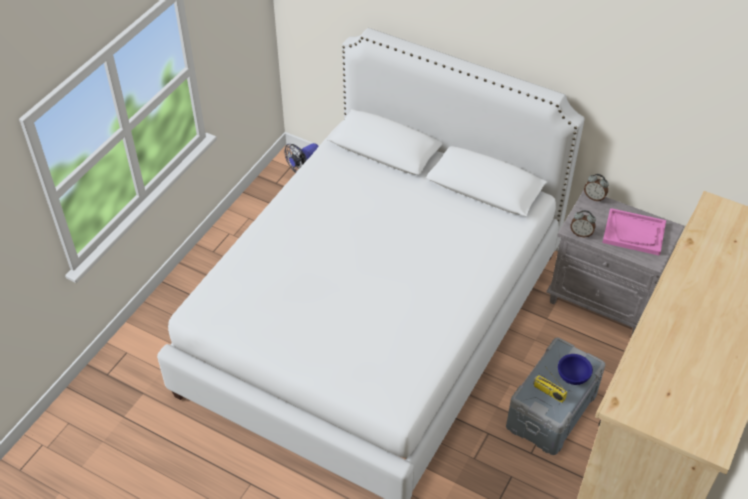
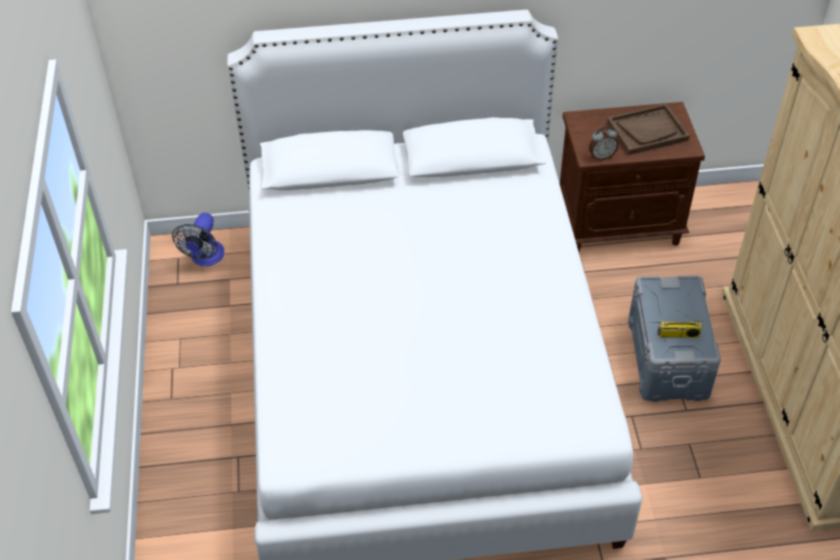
camera: 35 degrees left, 0 degrees up
(573, 377) = (686, 307): blue bowl -> none
(594, 197) = (580, 115): alarm clock -> none
(604, 300) = (619, 224): grey nightstand -> brown nightstand
(634, 233) = (647, 131): pink tray -> brown tray

